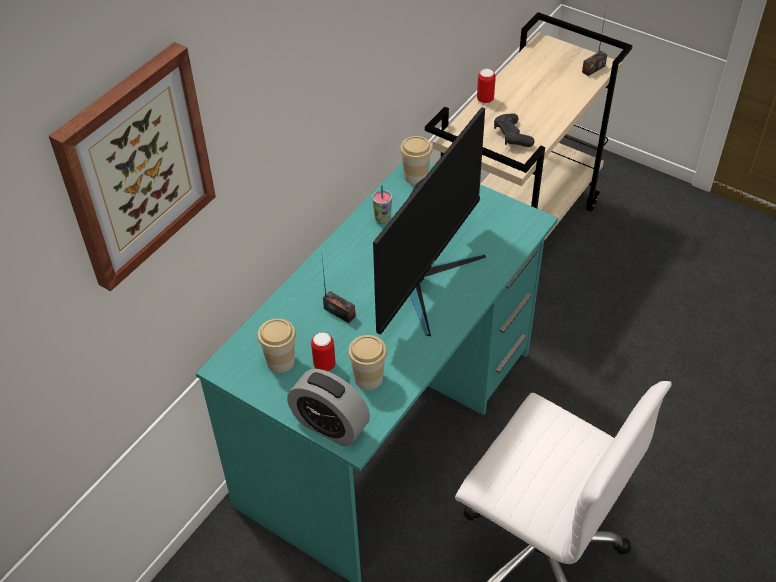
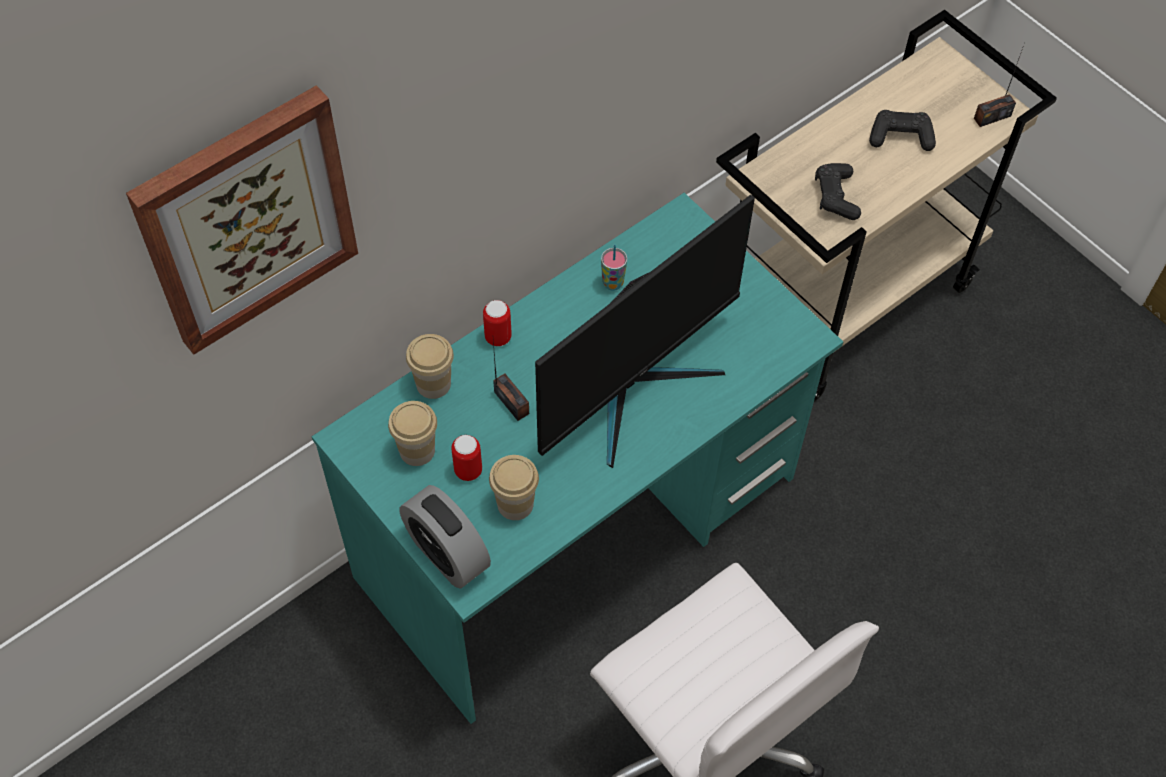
camera: 15 degrees right, 10 degrees up
(415, 176) = (679, 230): cup -> cup (433, 384)
(485, 99) = (821, 129): can -> can (498, 337)
(539, 92) = (900, 137): none -> black game controller

